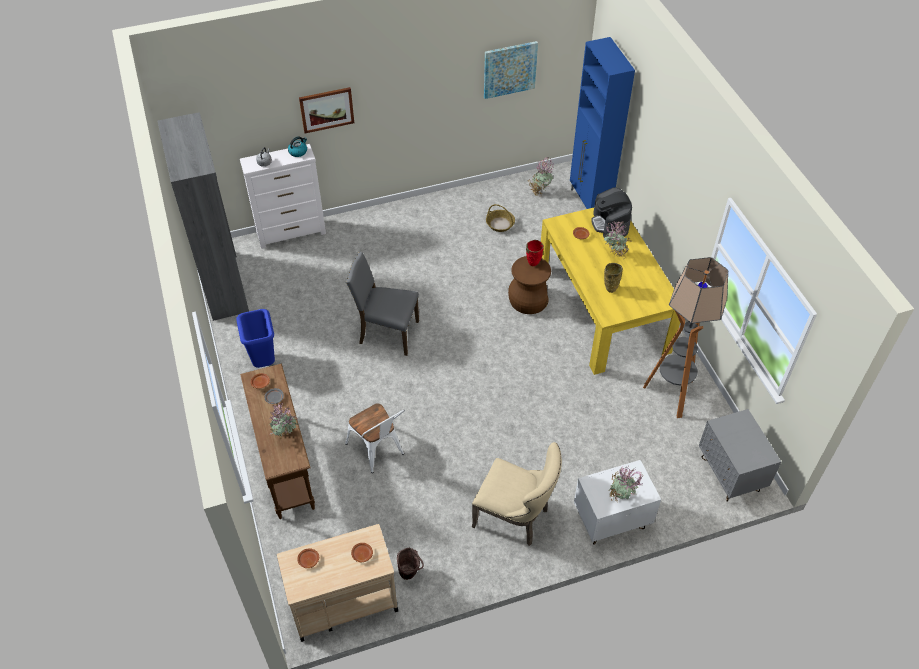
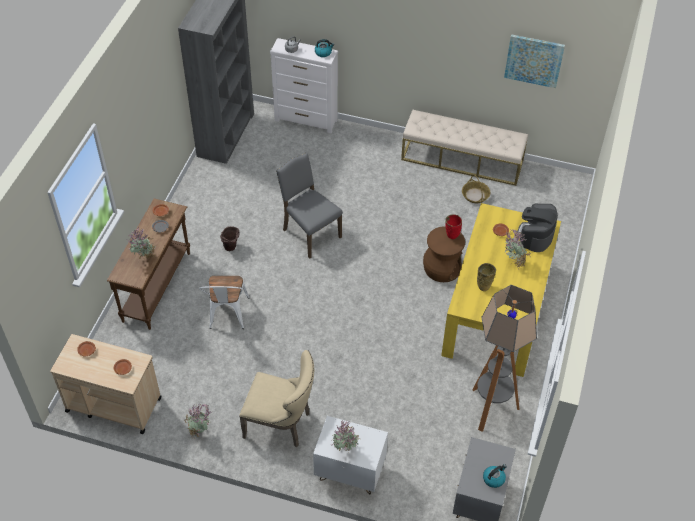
camera: 35 degrees right, 0 degrees up
(264, 362) = (205, 206): blue trash can -> none
(326, 109) = (357, 27): picture -> none
(410, 573) = (174, 414): brown bucket -> brown bucket (231, 248)
(462, 199) = (462, 160): none -> beige bench
(515, 517) = (281, 424): beige chair -> beige chair turned 45 degrees counterclockwise
(540, 191) = (534, 185): potted plant -> potted plant (200, 432)
(589, 203) = (568, 217): blue cabinet -> none
(755, 443) = (494, 478): none -> kettle

